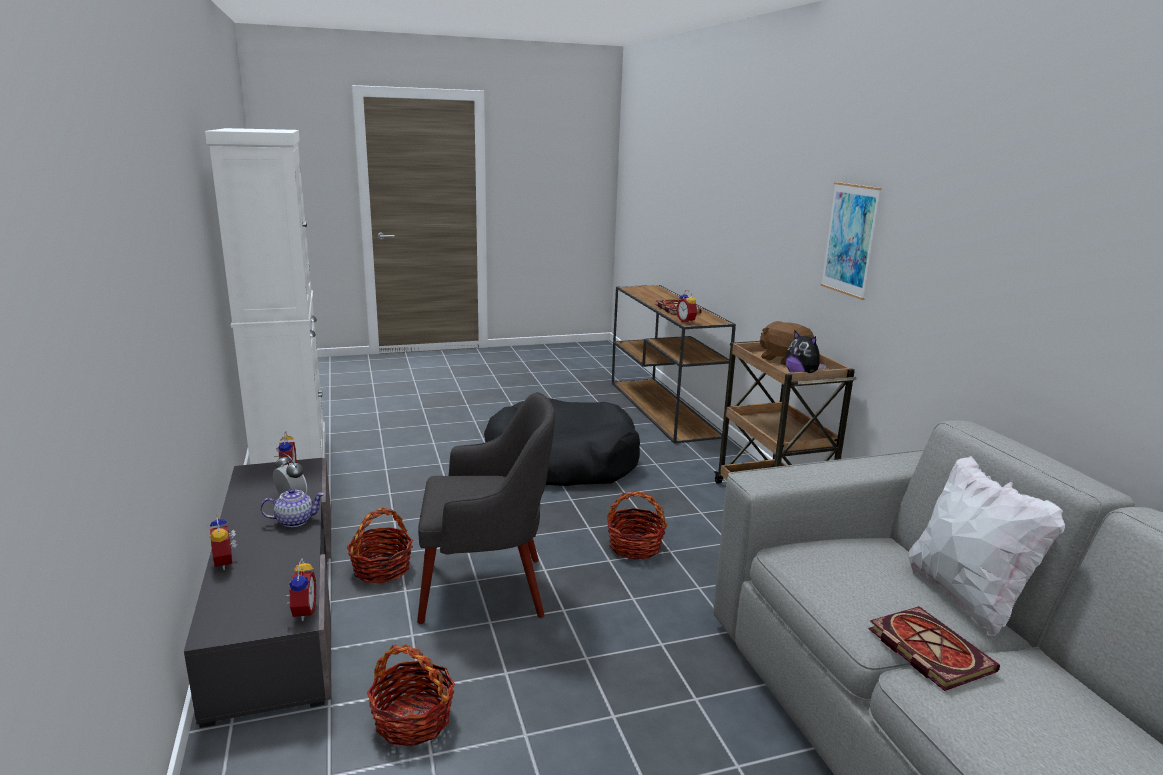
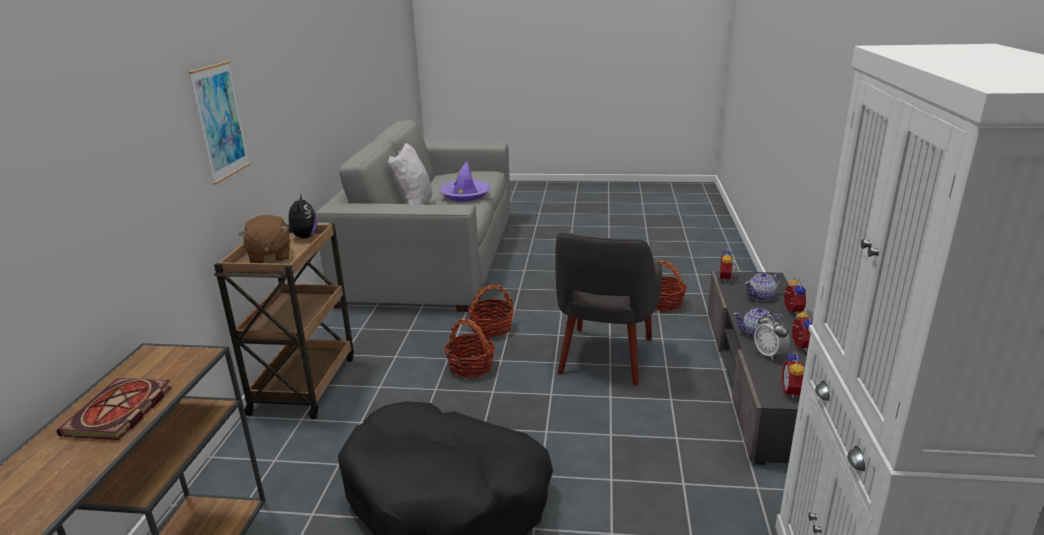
camera: 155 degrees left, 5 degrees up
(258, 581) = (761, 296): none -> teapot
(382, 569) = (685, 387): basket -> basket (492, 328)
(486, 588) = (605, 357): grey armchair -> grey armchair turned 90 degrees counterclockwise
(687, 321) = (194, 360): alarm clock -> alarm clock (799, 346)
(926, 649) = (465, 195): book -> purple hat

